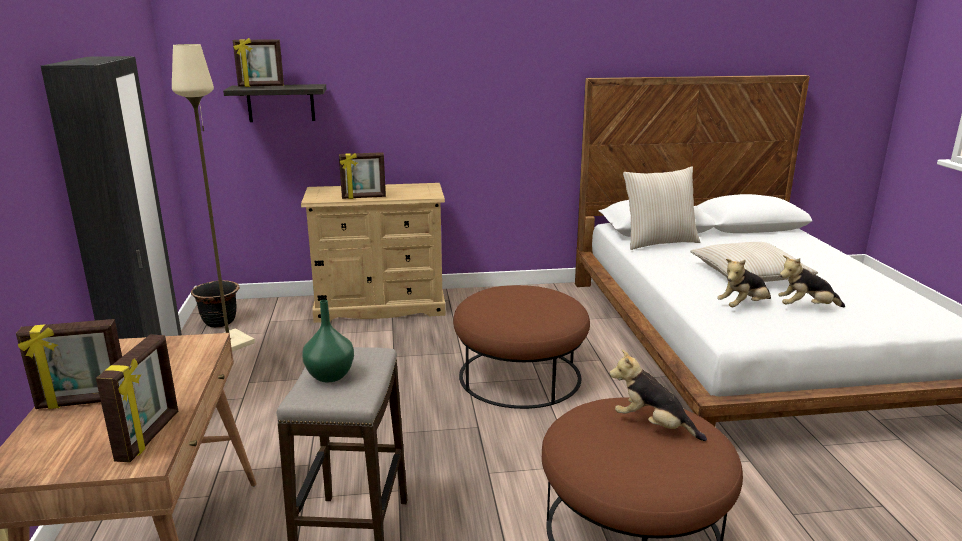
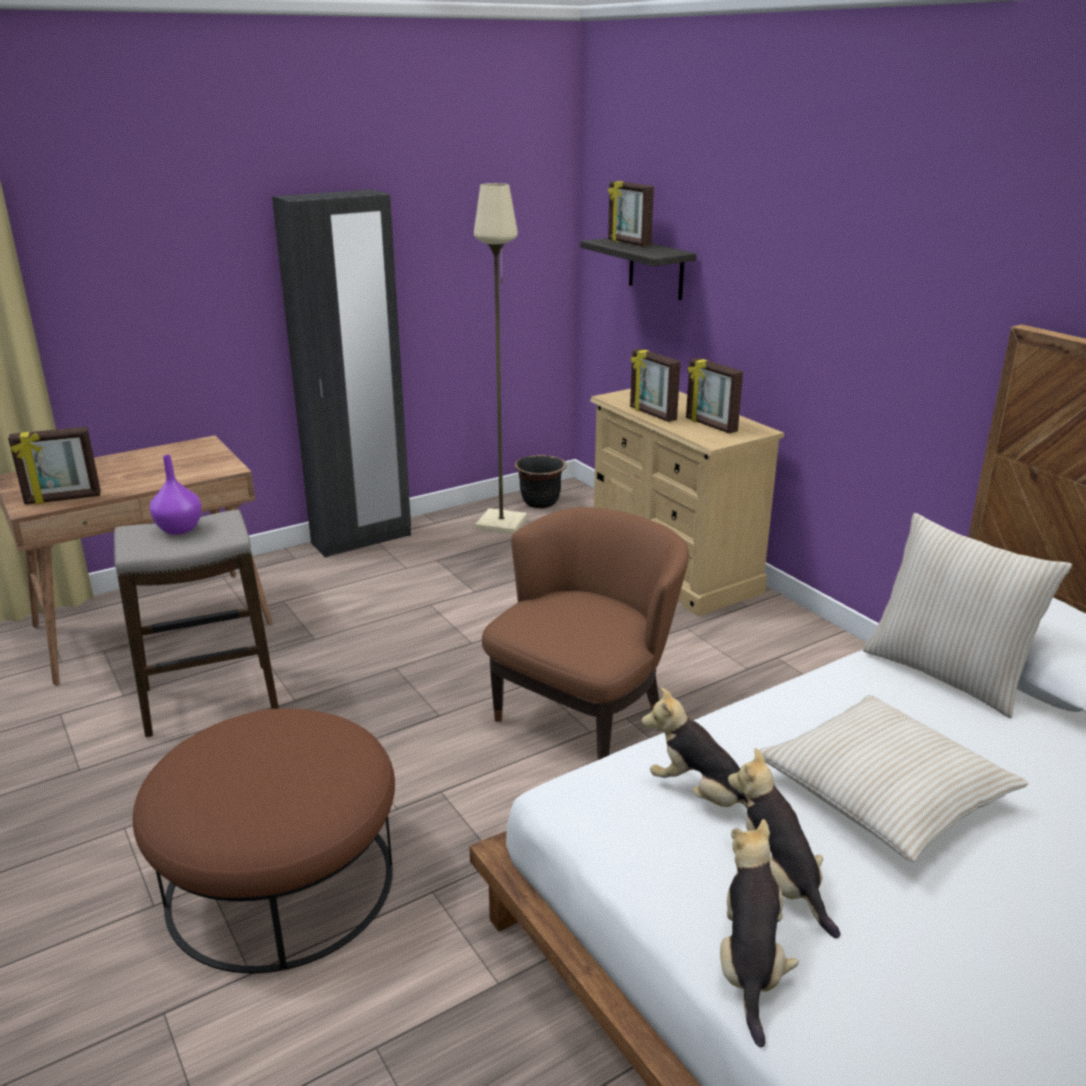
camera: 65 degrees right, 5 degrees up
(83, 402) = (110, 466): picture frame -> picture frame (710, 425)
(330, 375) = (180, 529): green vase -> purple vase
(520, 375) = (584, 714): brown ottoman -> brown armchair
(653, 425) = (292, 772): plush toy -> plush toy (750, 966)

